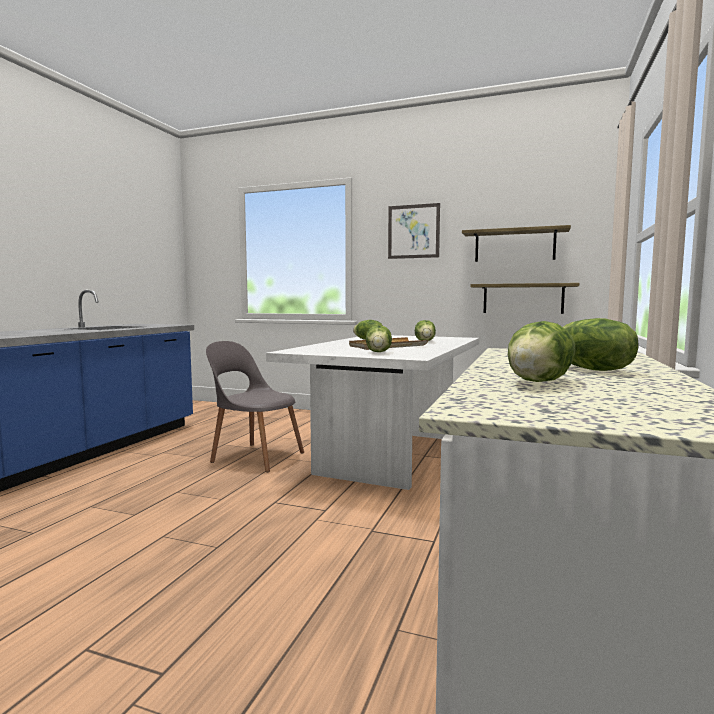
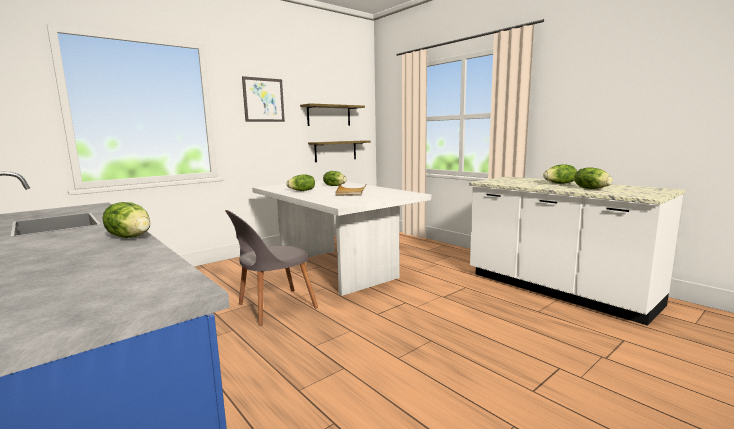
camera: 60 degrees left, 5 degrees up
(379, 352) = (381, 195): lettuce -> lettuce (131, 237)

